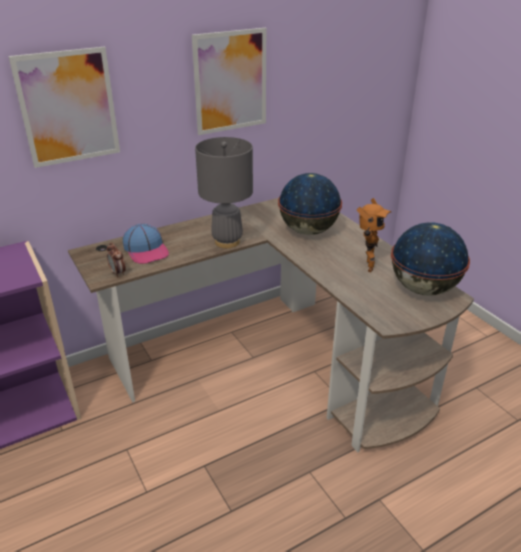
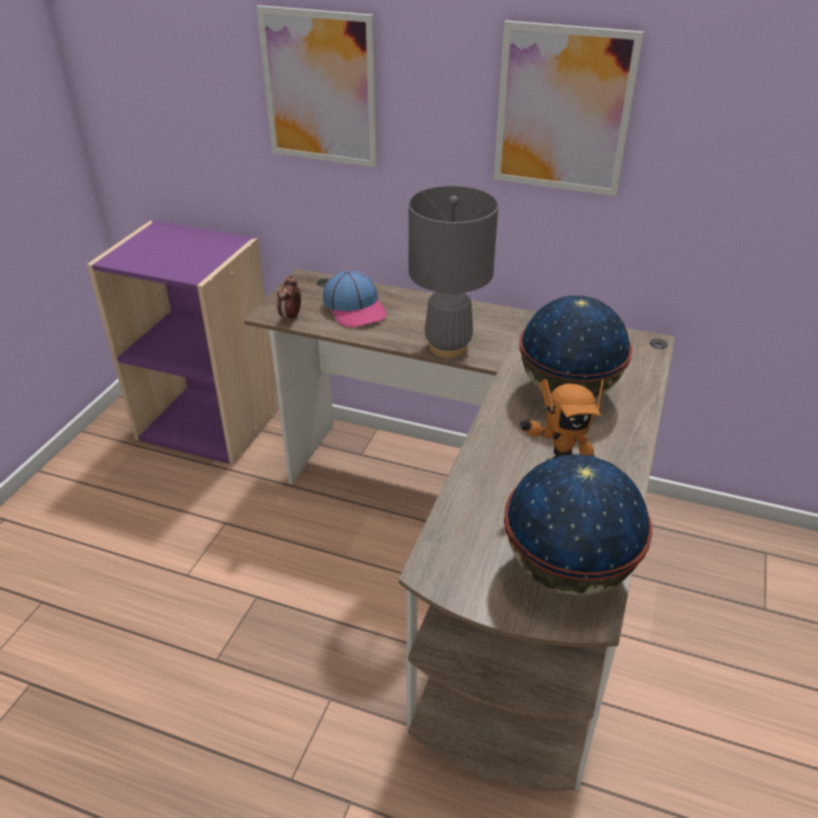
camera: 50 degrees right, 5 degrees up
(146, 250) = (355, 308): cap -> cap turned 45 degrees counterclockwise

